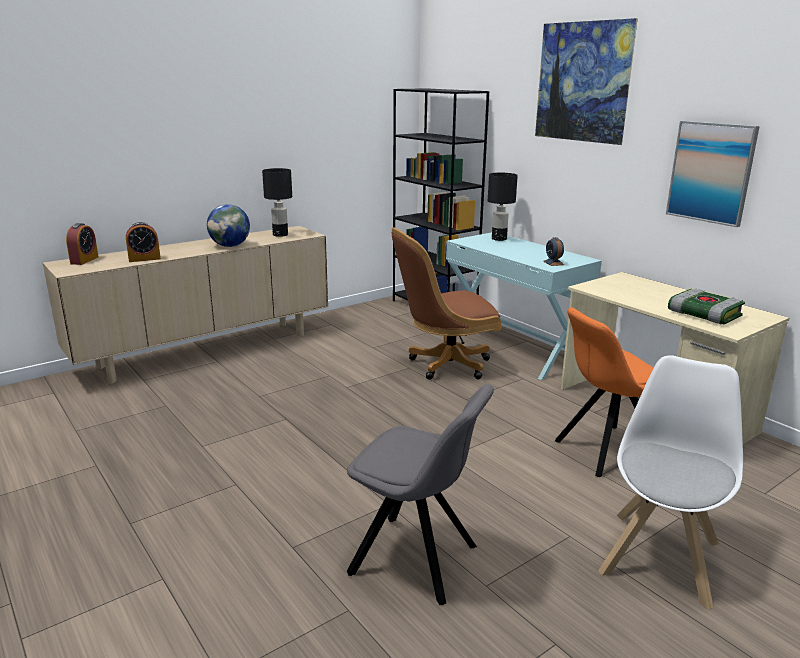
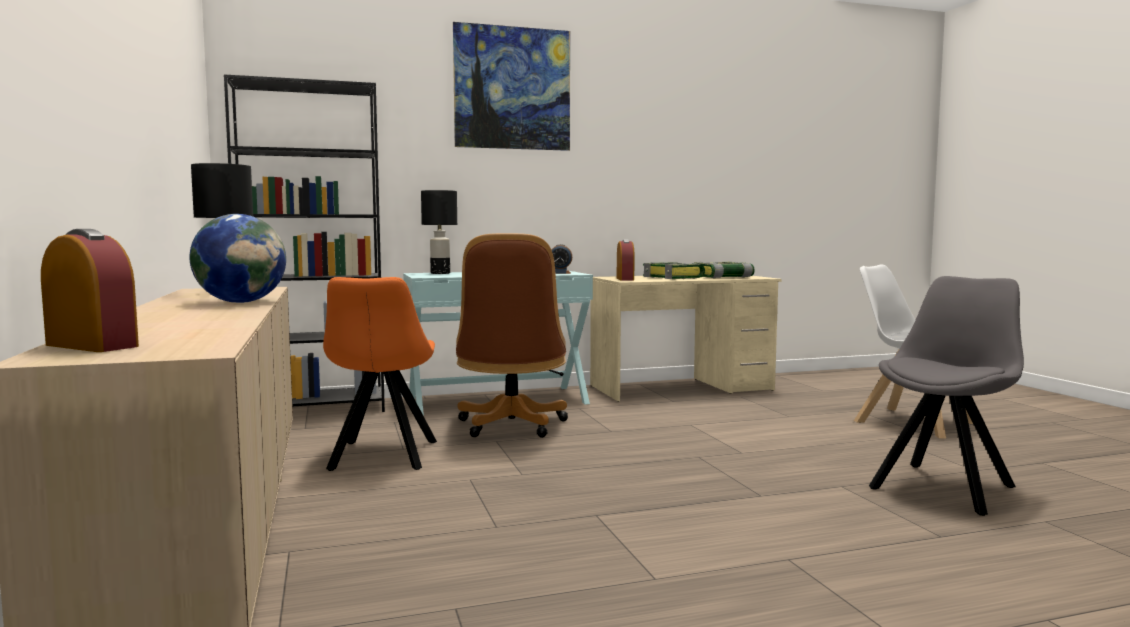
camera: 70 degrees left, 15 degrees down
(144, 259) = (215, 324): alarm clock -> alarm clock (625, 279)
(606, 450) = (748, 409): orange chair -> orange chair (383, 455)
(653, 298) = (674, 278): none -> book
(711, 172) = (659, 168): picture -> none

